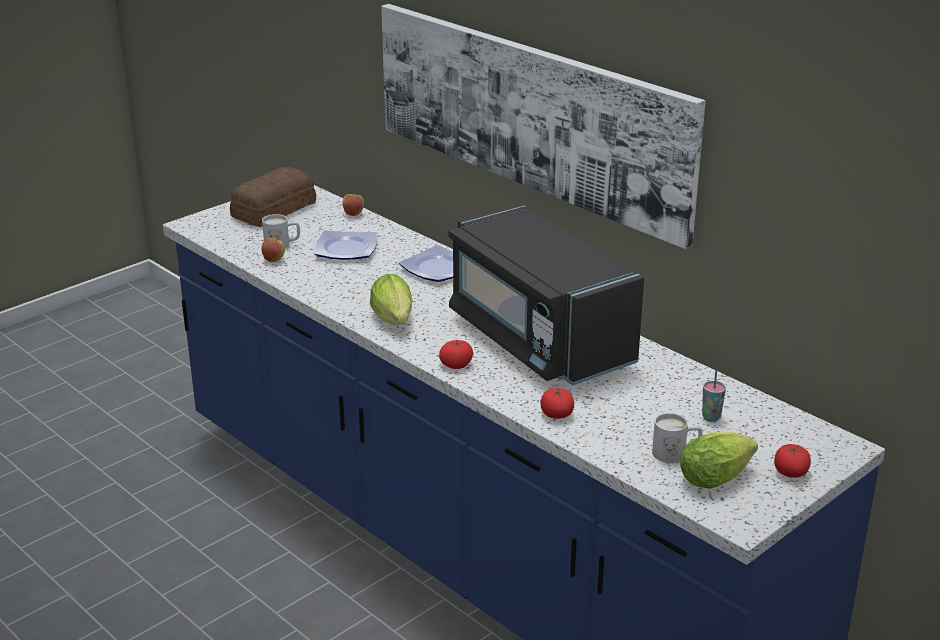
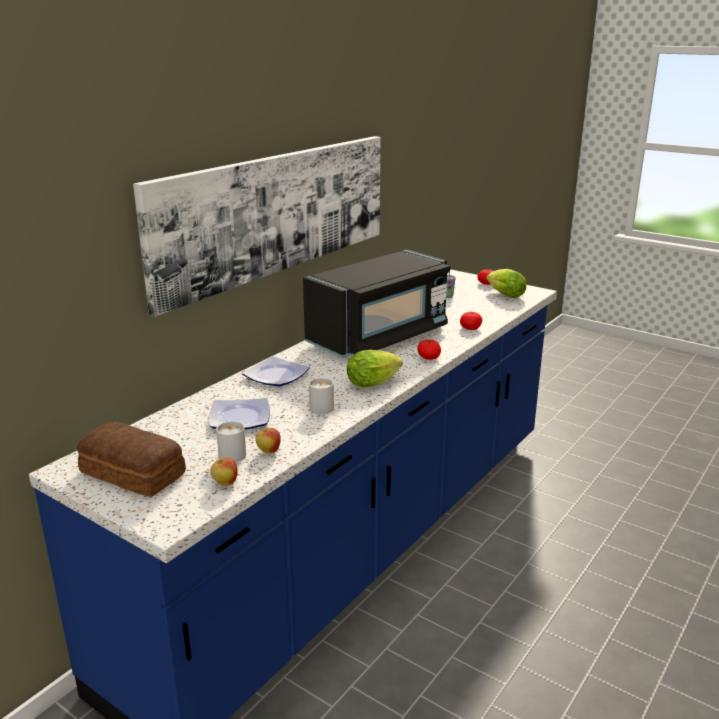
camera: 100 degrees left, 5 degrees down
(353, 214) = (152, 425): apple -> apple (225, 483)
(676, 454) = (489, 302): white mug -> white mug (321, 406)

